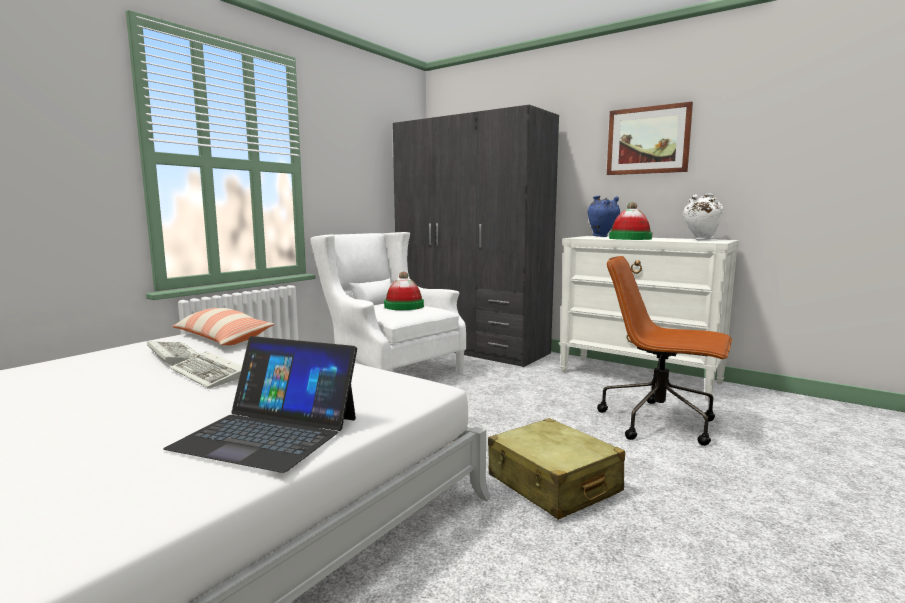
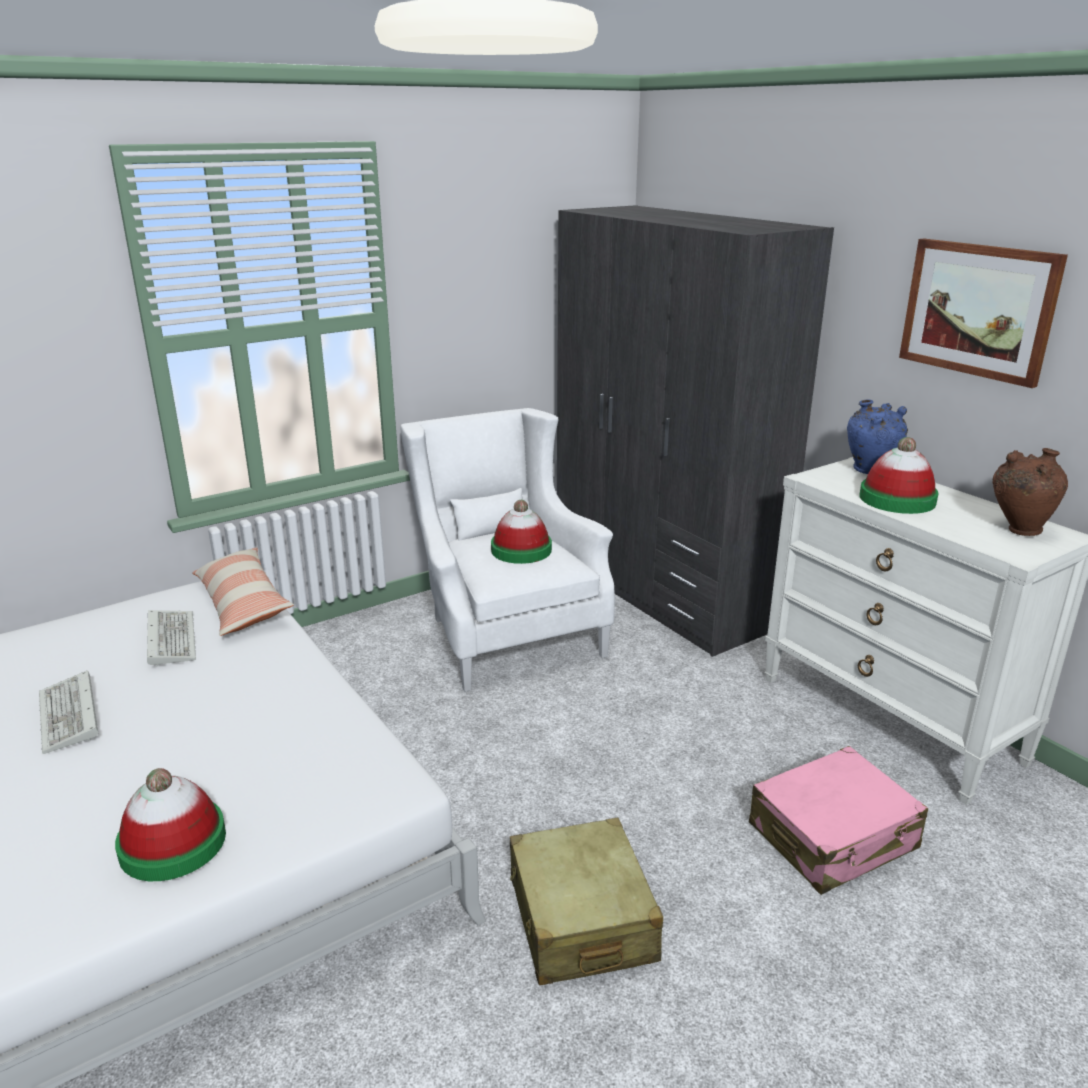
camera: 20 degrees right, 15 degrees up
(210, 374) = (182, 698): keyboard -> keyboard (71, 717)
(268, 432) = (173, 843): laptop -> hat
(660, 423) = (833, 837): brown office chair -> pink suitcase
(700, 240) = (1018, 530): white vase -> brown vase

